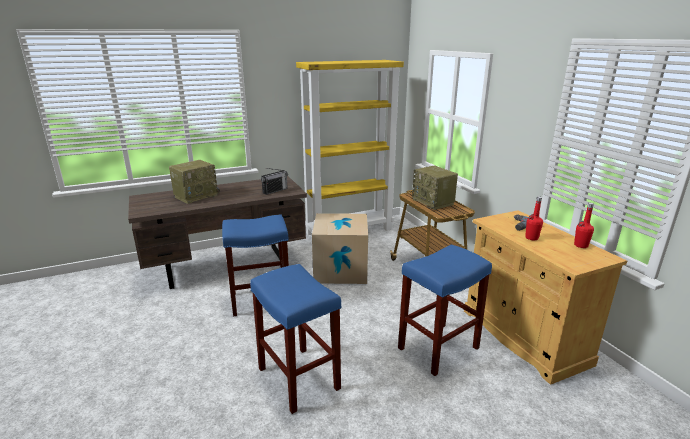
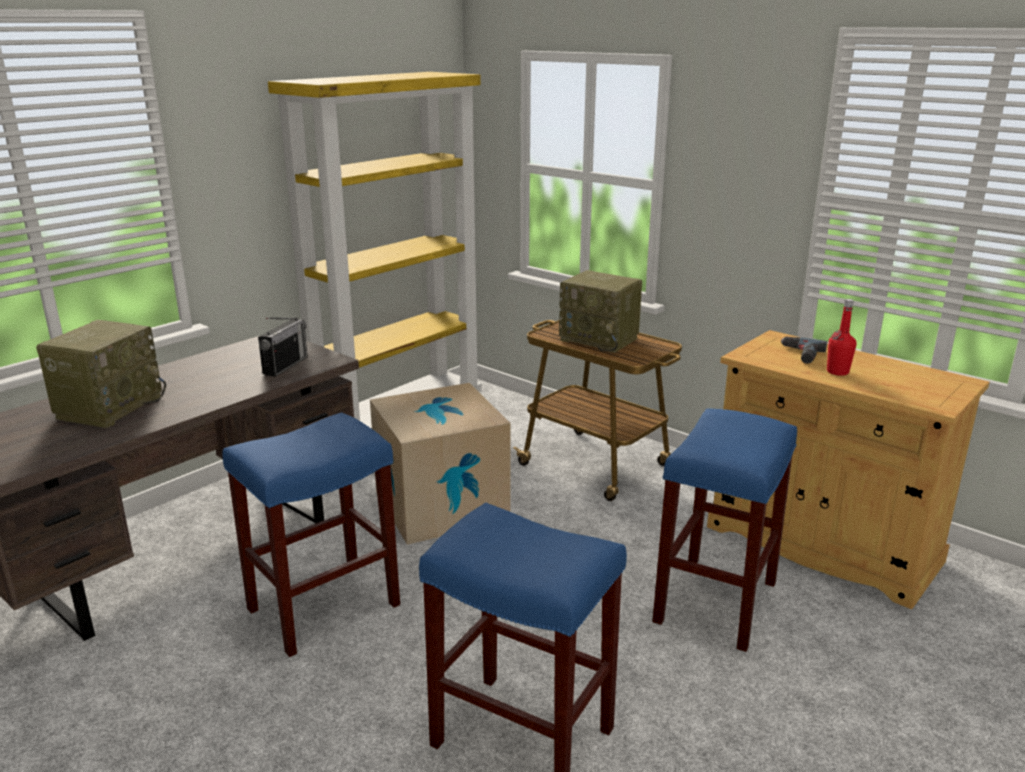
camera: 25 degrees left, 0 degrees up
(581, 245) = (912, 370): red bottle -> none

